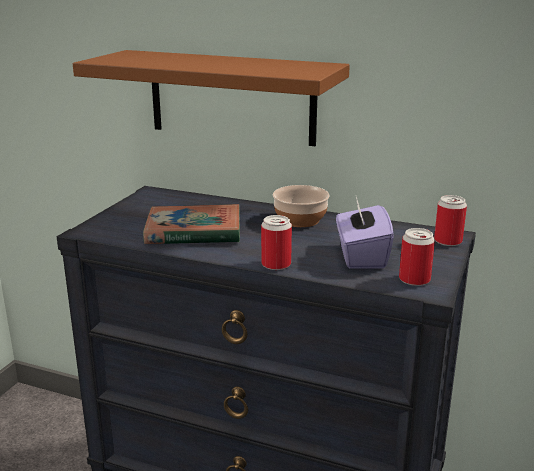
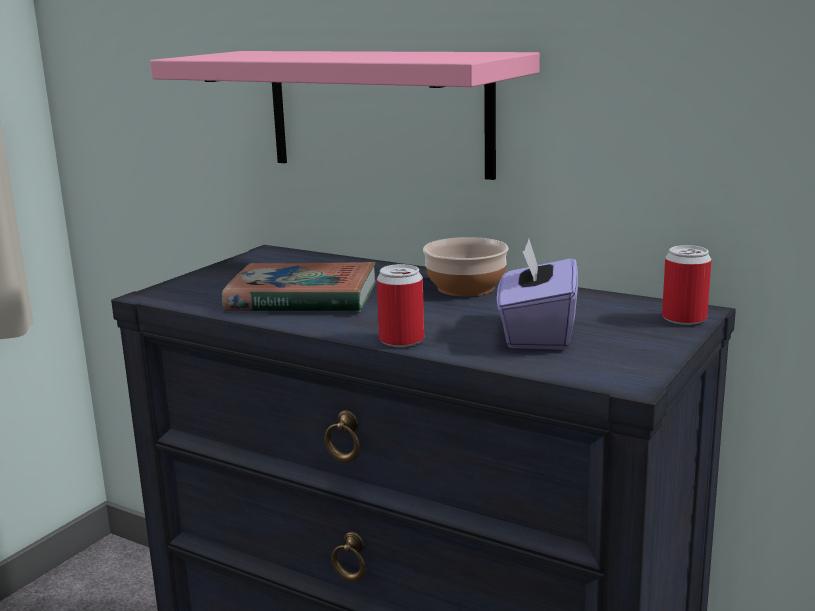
camera: 10 degrees right, 5 degrees down
(231, 97) = (378, 111): brown shelf -> pink shelf
(414, 280) = (607, 366): can -> none

